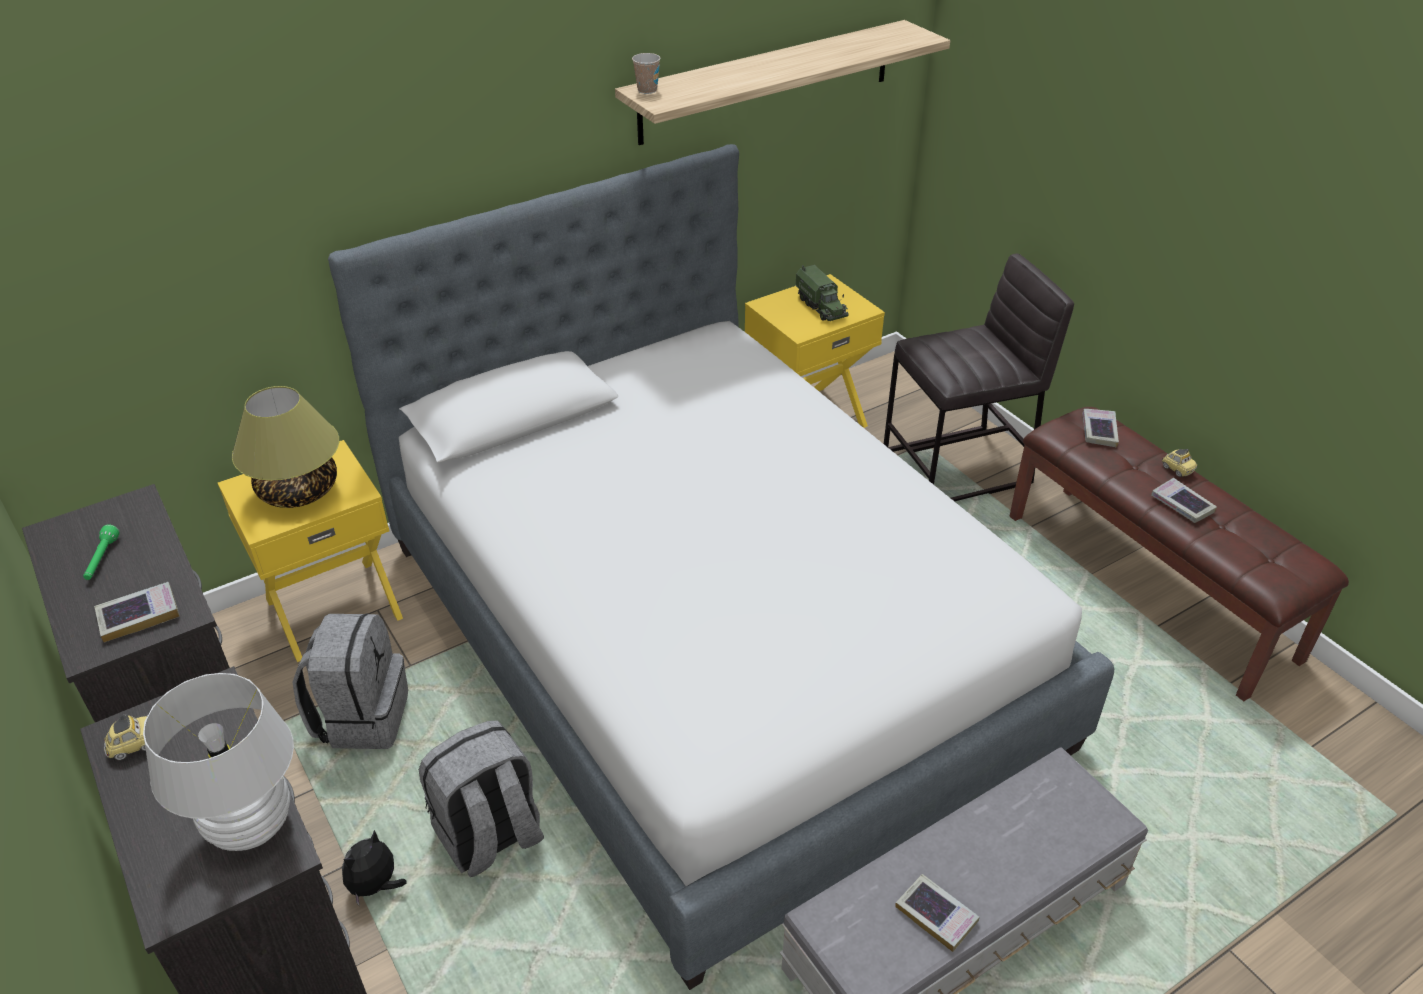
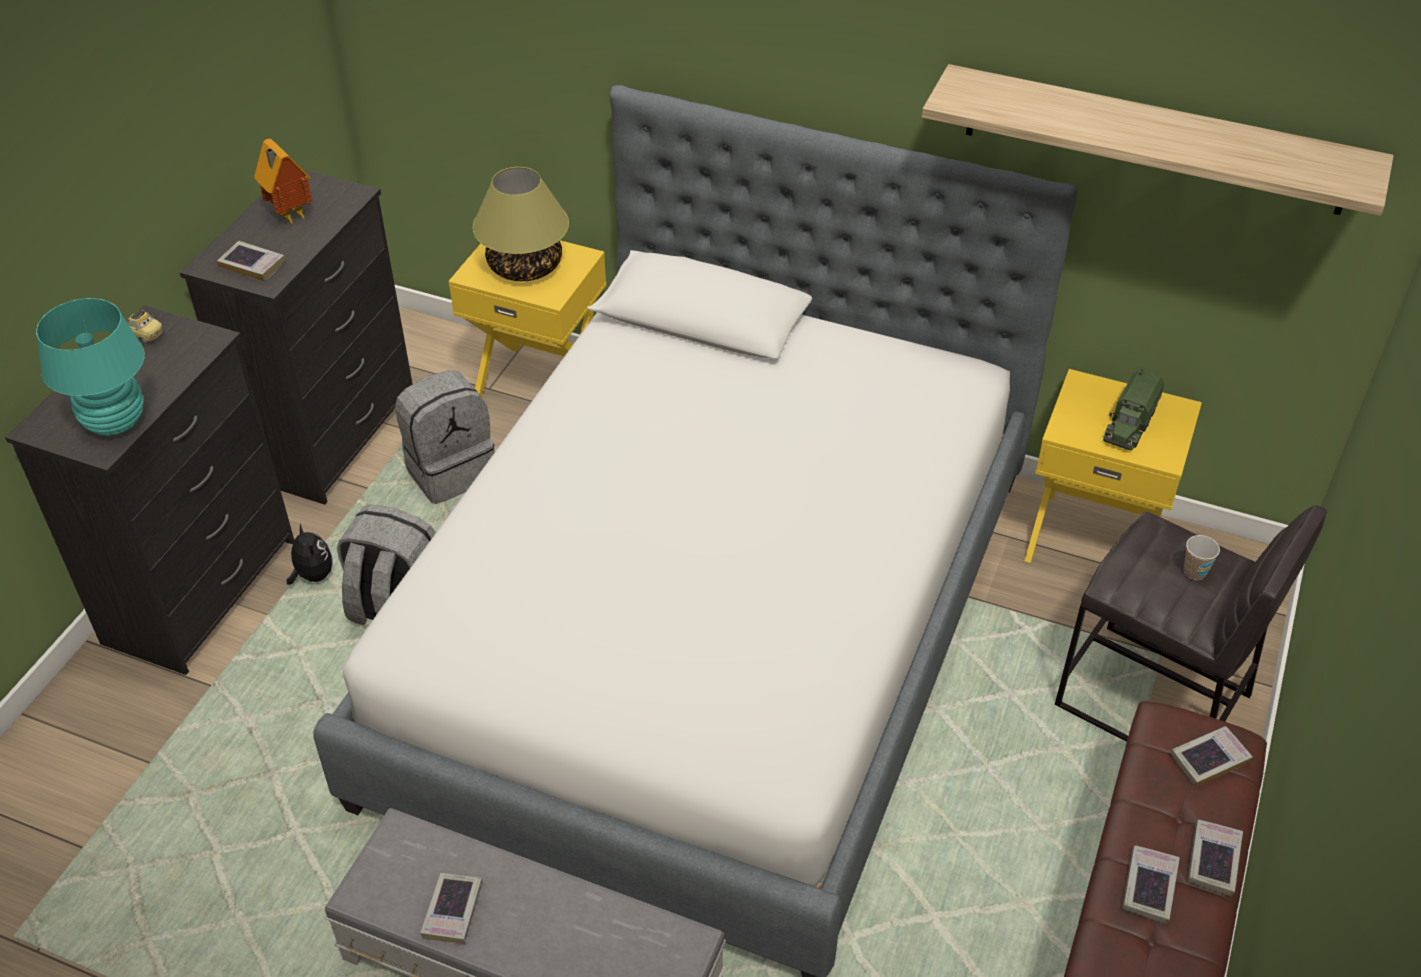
camera: 55 degrees right, 5 degrees up
(102, 559) = (289, 216): green flashlight -> toy house
(251, 826) = (115, 423): white table lamp -> turquoise table lamp
(376, 886) = (313, 575): plush toy -> plush toy turned 60 degrees clockwise
(647, 90) = (967, 81): cup -> cup (1194, 572)
(1177, 469) = (1213, 860): toy car -> book

